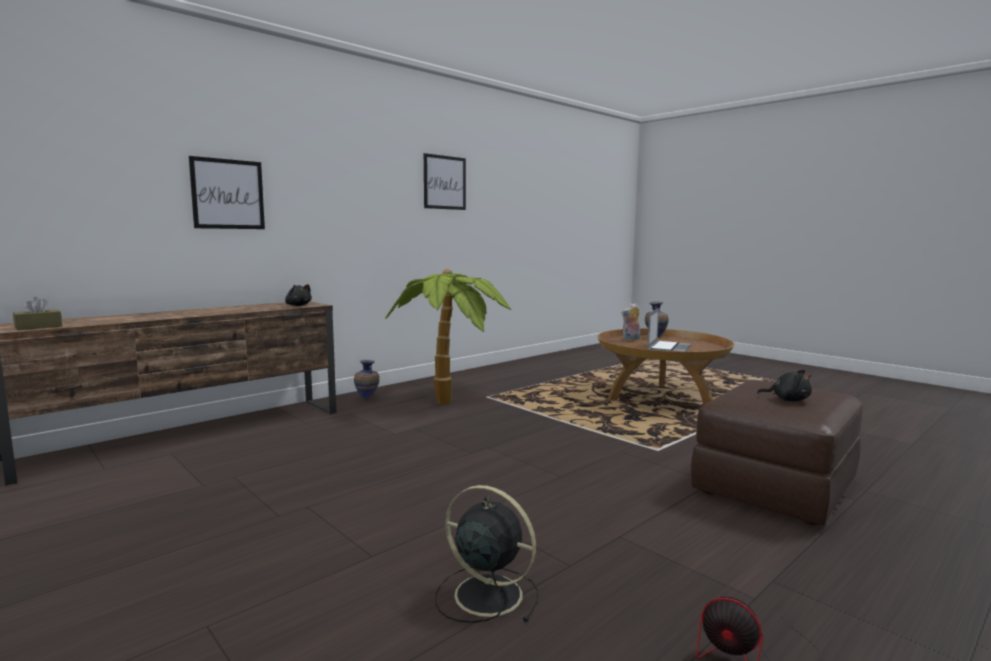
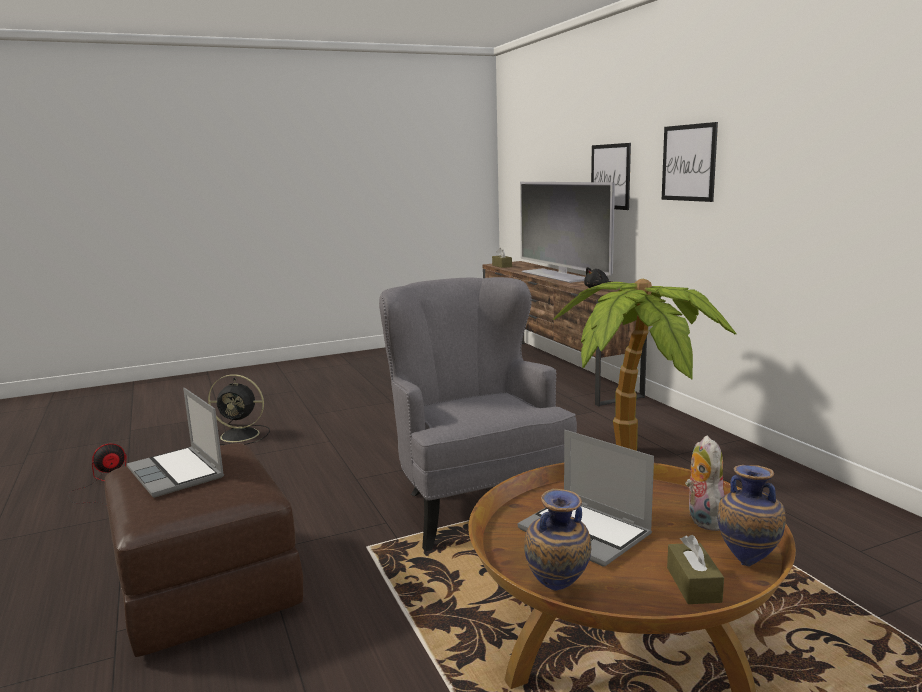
camera: 110 degrees right, 5 degrees up
(187, 313) = (556, 275): none -> television
(367, 398) = (652, 418): vase -> vase (557, 592)
(444, 182) = (837, 135): picture -> picture (689, 163)
(485, 594) = (241, 435): black fan -> black fan turned 45 degrees clockwise
(562, 432) = (474, 503): none -> grey armchair
(681, 340) = (693, 584): none -> brown tissue box
(787, 400) = (177, 473): black plush toy -> laptop

